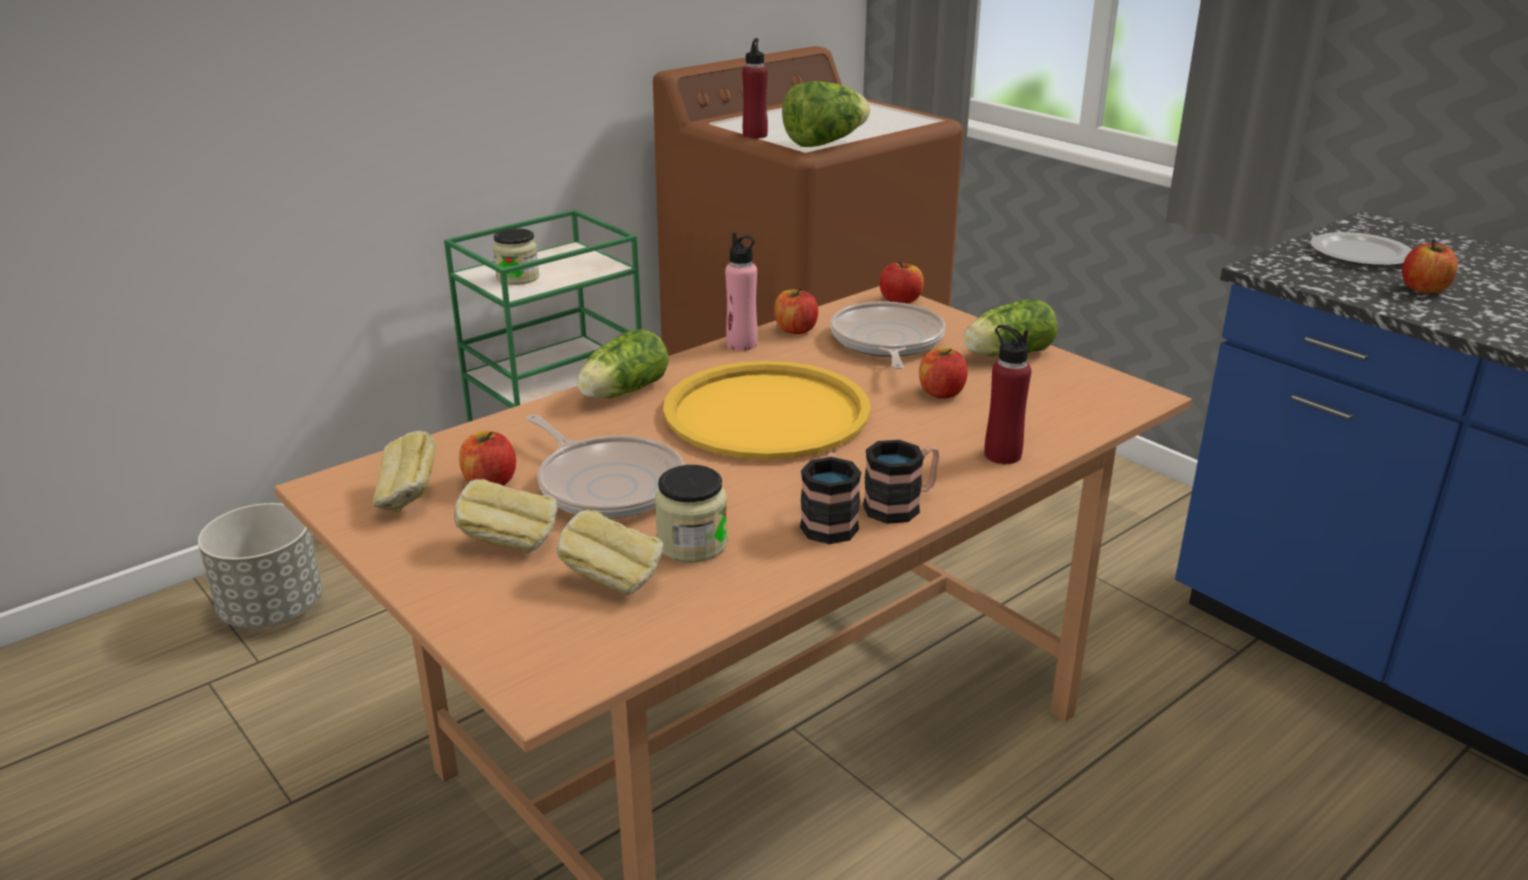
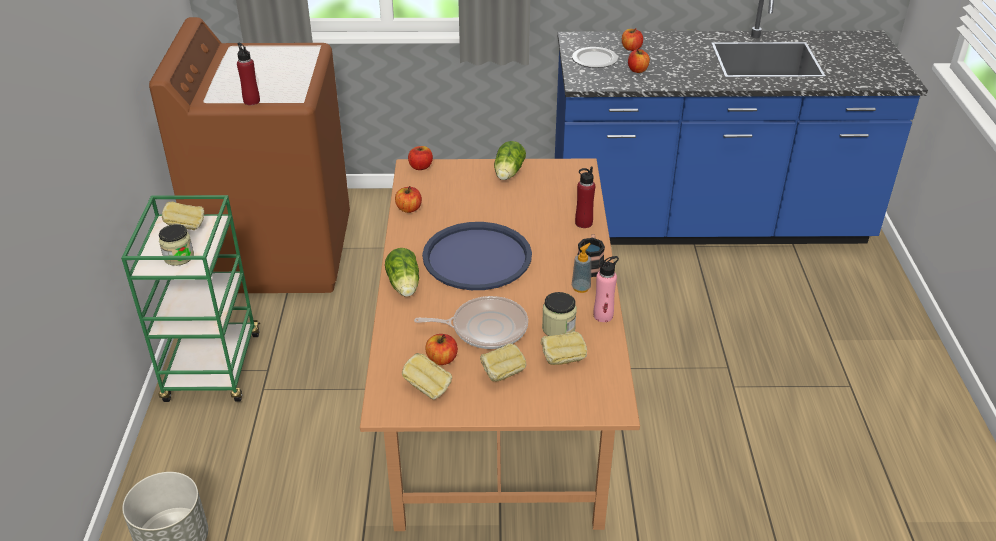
camera: 50 degrees left, 10 degrees up
(577, 259) = (186, 226): none -> bread
(742, 344) = (402, 230): pink bottle -> pink bottle (603, 316)
(766, 413) = (477, 257): yellow tray -> blue tray
(824, 143) = (299, 91): lettuce -> none
(829, 521) = (581, 287): mug -> soap dispenser
(886, 342) = (455, 193): frying pan -> none
(941, 393) = (518, 207): apple -> apple (631, 48)

